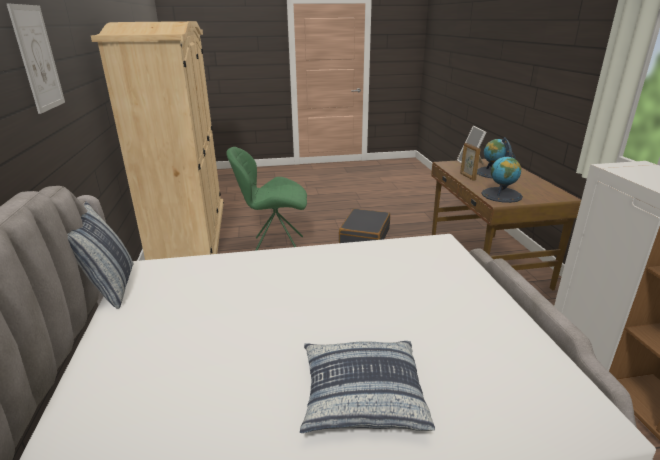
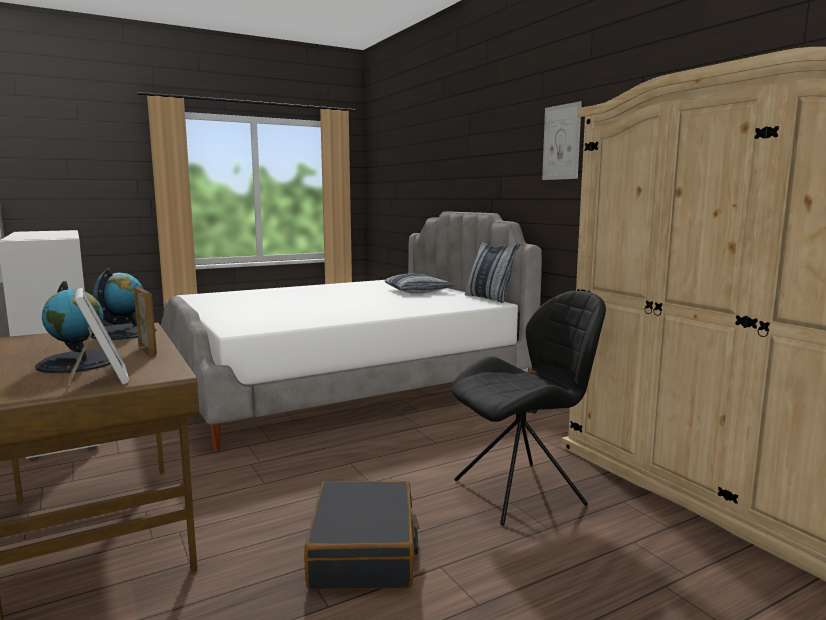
camera: 160 degrees right, 15 degrees down
(275, 248) = (523, 491): green chair -> black chair
(361, 395) = (303, 292): pillow -> pillow (418, 291)

